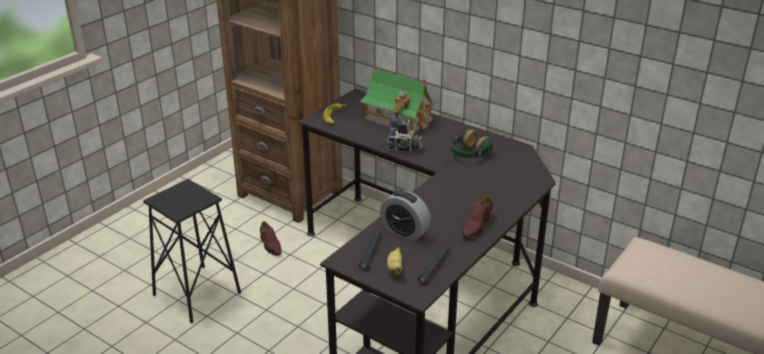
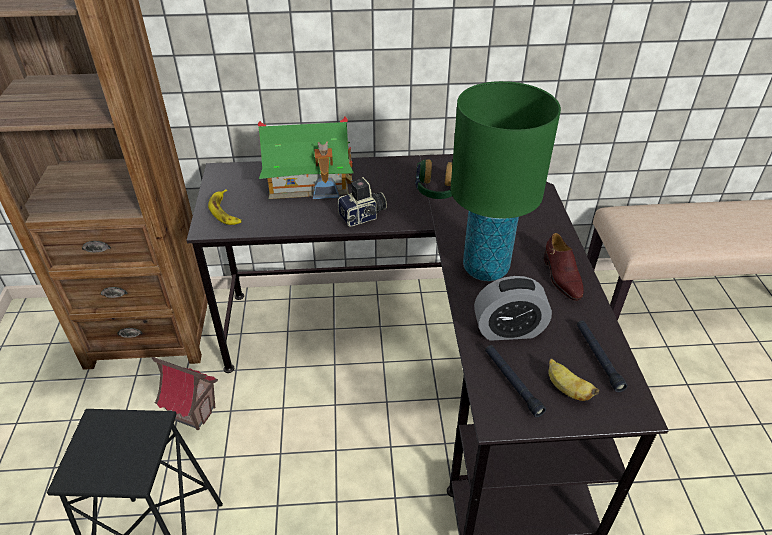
camera: 40 degrees left, 10 degrees up
(270, 245) = (194, 413): brown shoe -> toy house
(436, 201) = (485, 268): none -> green table lamp

